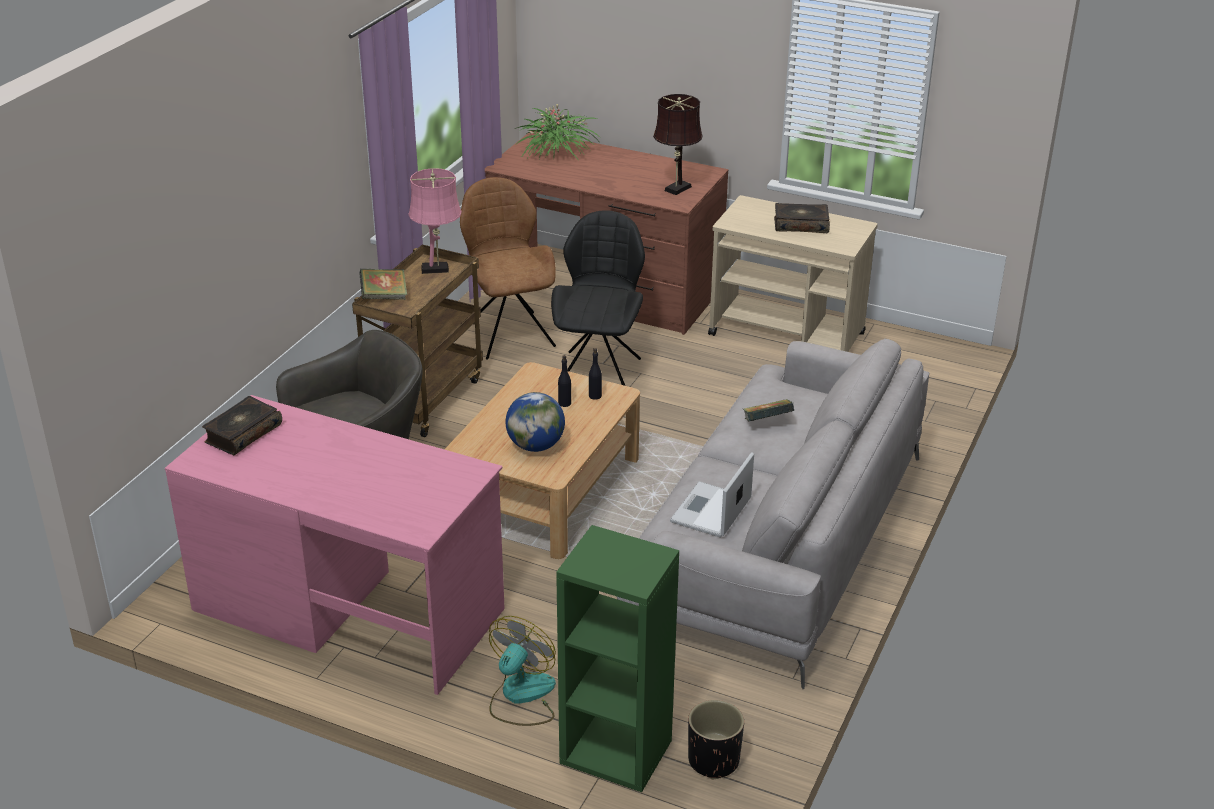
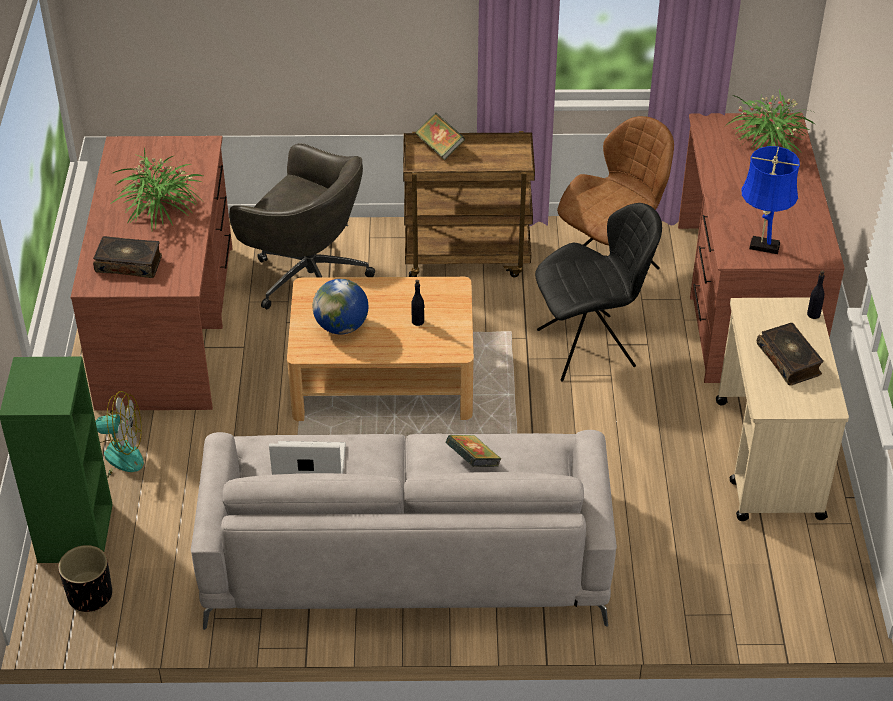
camera: 65 degrees right, 10 degrees up
(242, 433) = (167, 152): book -> book (129, 263)
(333, 458) = (160, 207): none -> potted plant
(348, 608) = (168, 325): pink desk -> brown desk
(438, 269) = (510, 158): pink table lamp -> none
(595, 396) = (442, 336): black bottle -> black bottle (813, 314)
(676, 189) = (761, 245): brown table lamp -> blue table lamp

